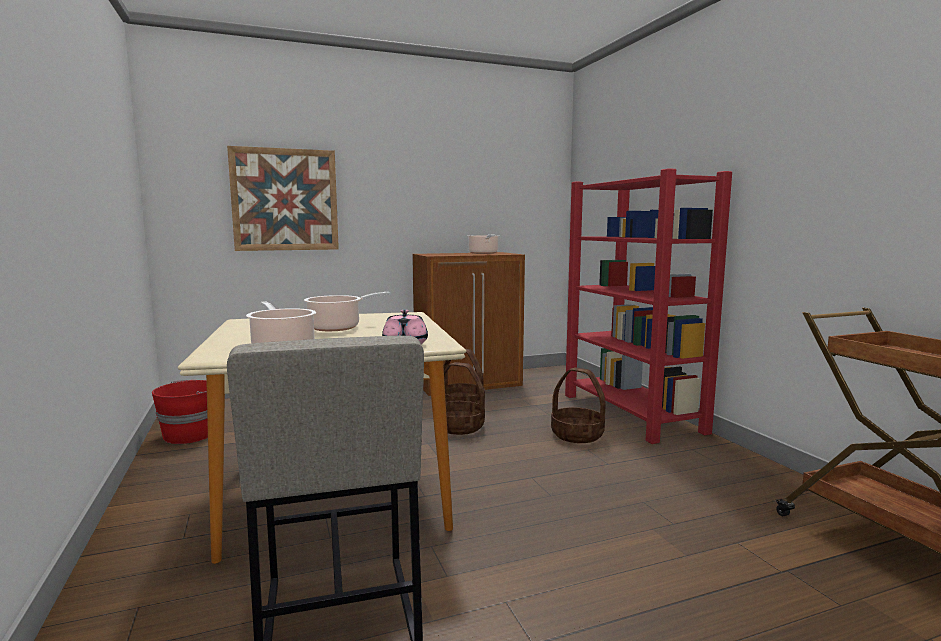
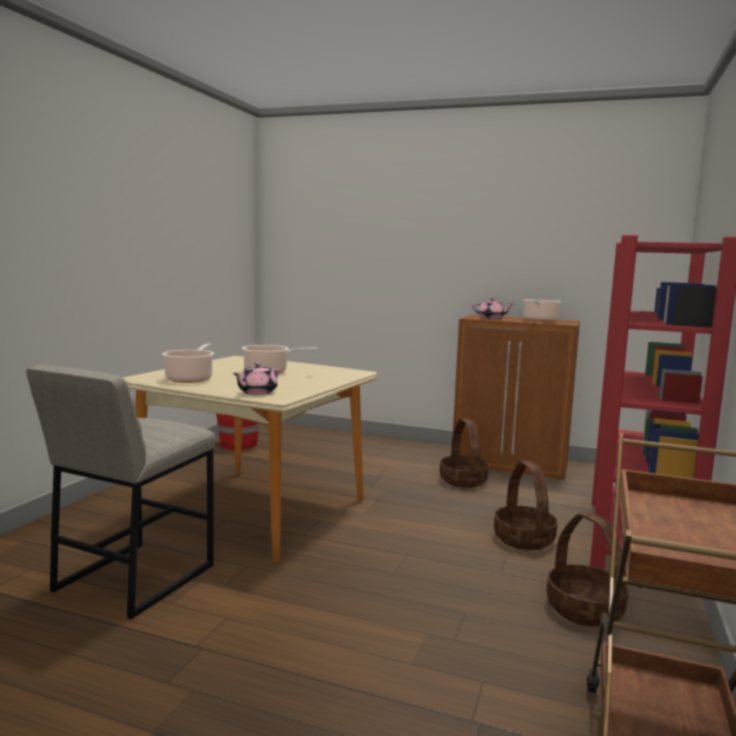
camera: 40 degrees right, 0 degrees up
(285, 200) = (358, 256): picture -> none
(446, 254) = (491, 318): none -> pink teapot
(460, 427) = (426, 496): basket -> basket (585, 609)

